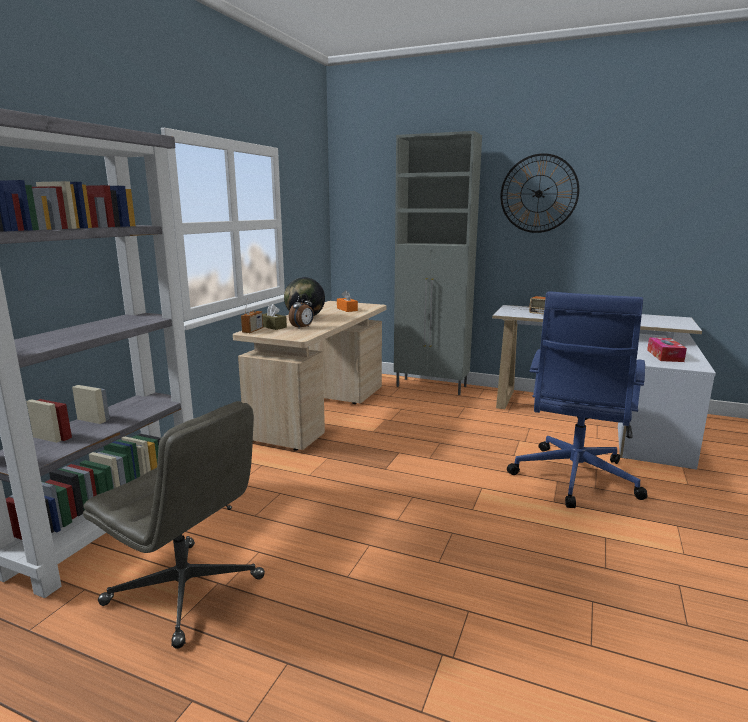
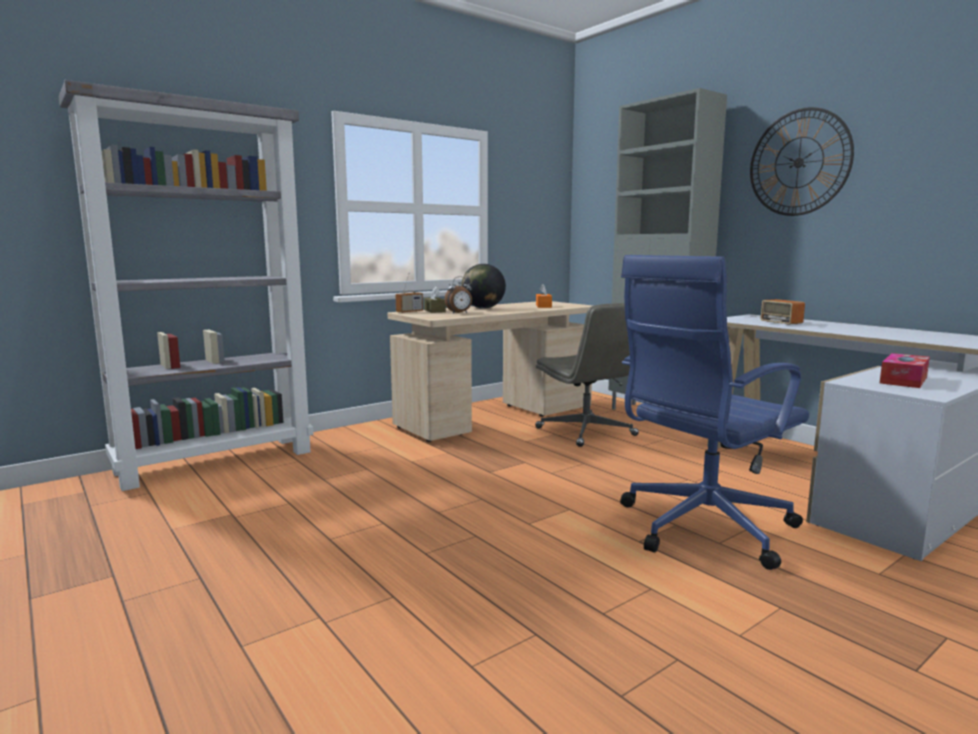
camera: 30 degrees right, 5 degrees down
(186, 591) = (204, 512): grey office chair -> grey office chair (586, 432)

